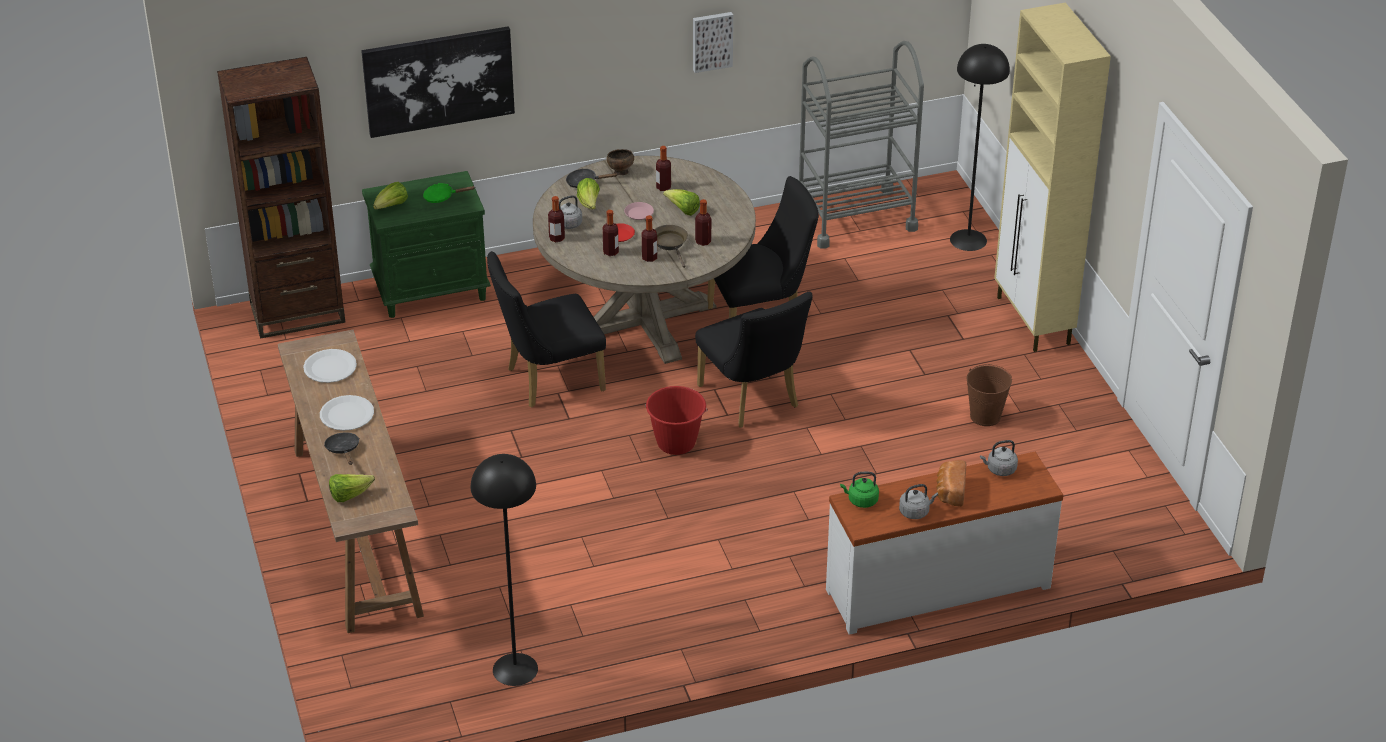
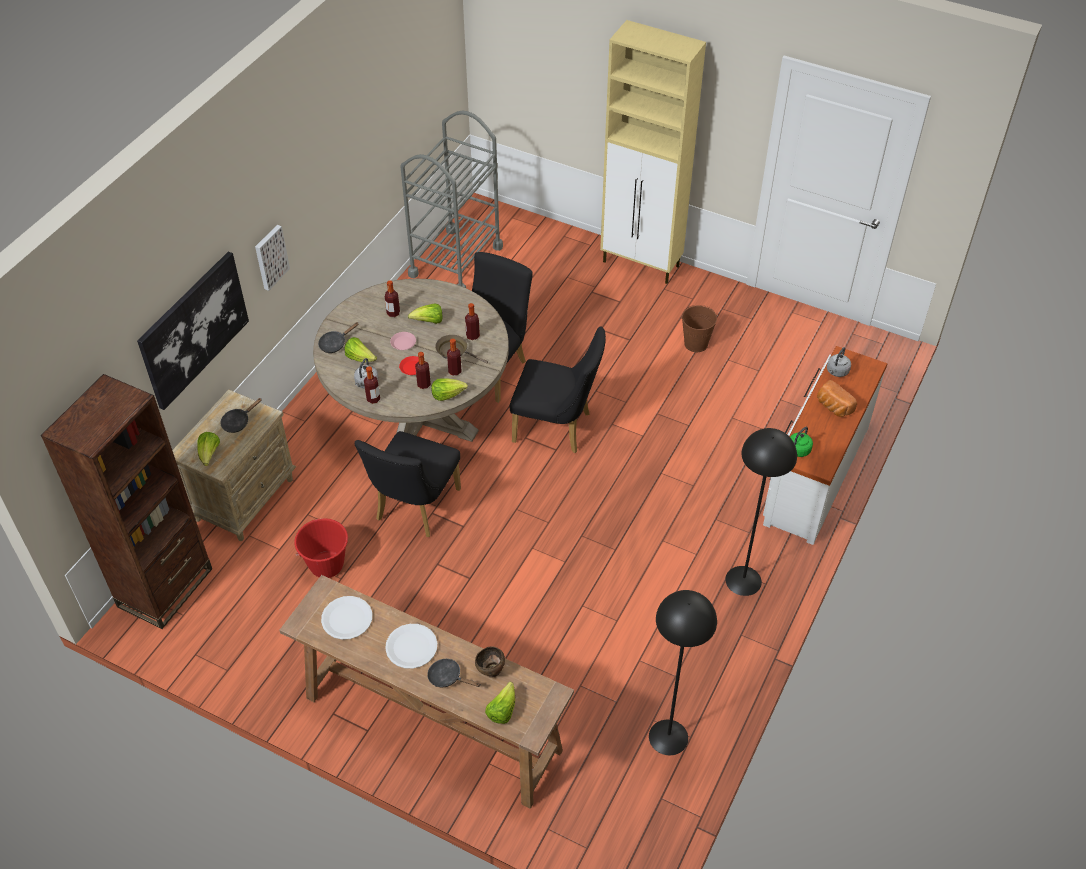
camera: 45 degrees left, 10 degrees up
(432, 290) = (244, 498): green nightstand -> beige nightstand
(442, 197) = (238, 422): green frying pan -> black frying pan
(619, 270) = (447, 394): none -> lettuce
(620, 172) = (349, 321): brown bowl -> brown bowl (490, 671)
(676, 443) = (552, 493): red bucket -> red bucket (327, 565)
(712, 41) = (345, 181): picture -> picture (270, 257)
(915, 512) = (834, 435): grey kettle -> none
(968, 239) = (539, 234): black floor lamp -> black floor lamp (743, 580)

